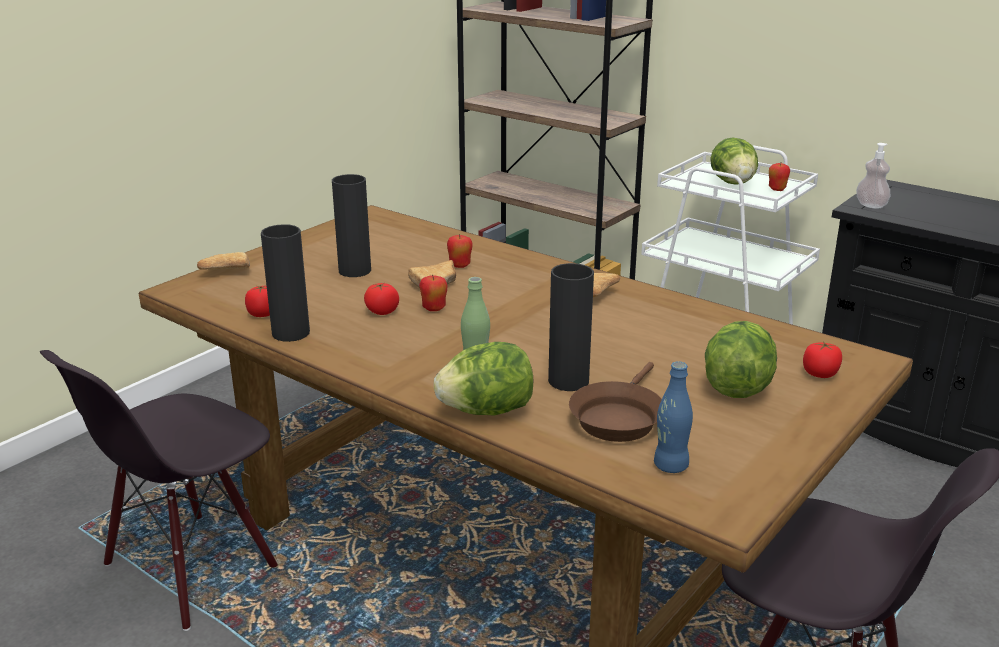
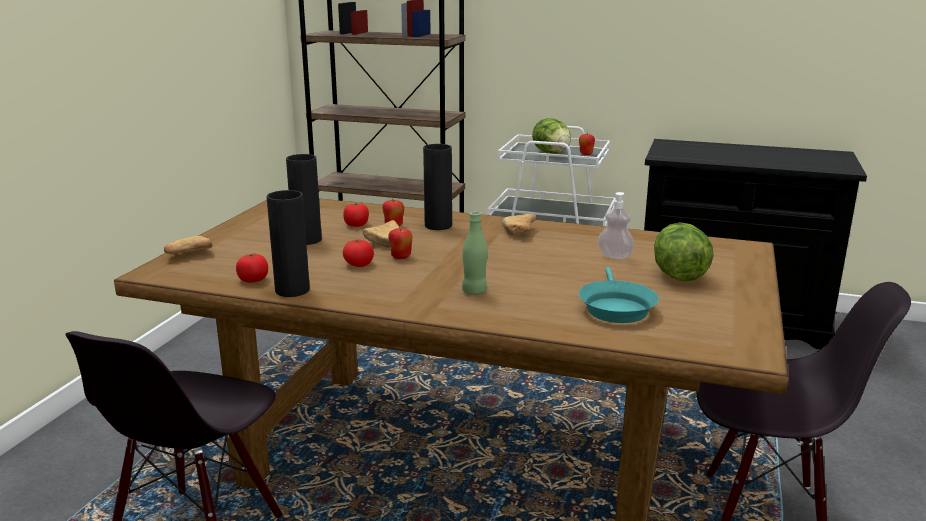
camera: 20 degrees left, 5 degrees down
(487, 411) = (512, 319): lettuce -> none
(568, 381) = (555, 290): black vase -> black vase (438, 225)
(618, 417) = (615, 307): brown frying pan -> turquoise frying pan
(670, 466) = (683, 331): blue bottle -> none
(820, 374) = (724, 259): tomato -> tomato (356, 225)
(871, 205) = (667, 154): soap dispenser -> soap dispenser (614, 256)

